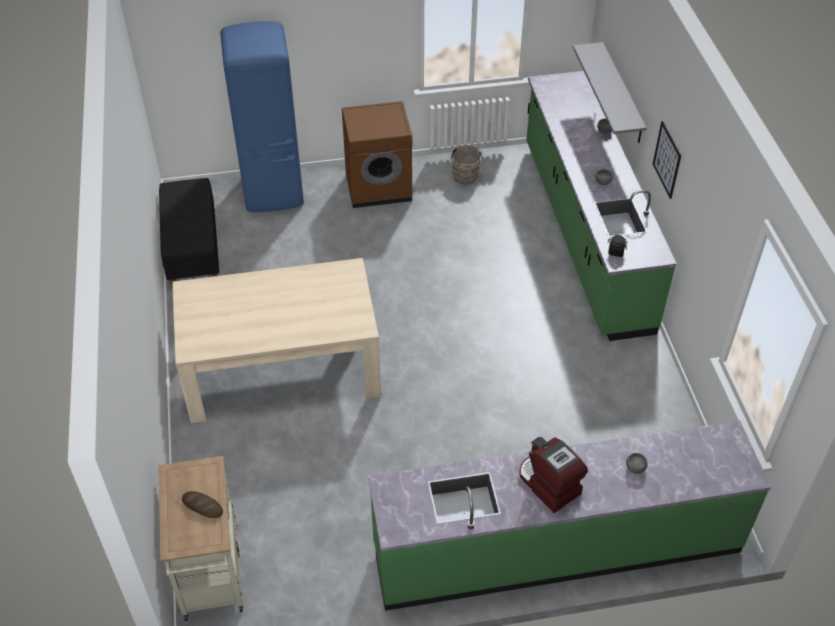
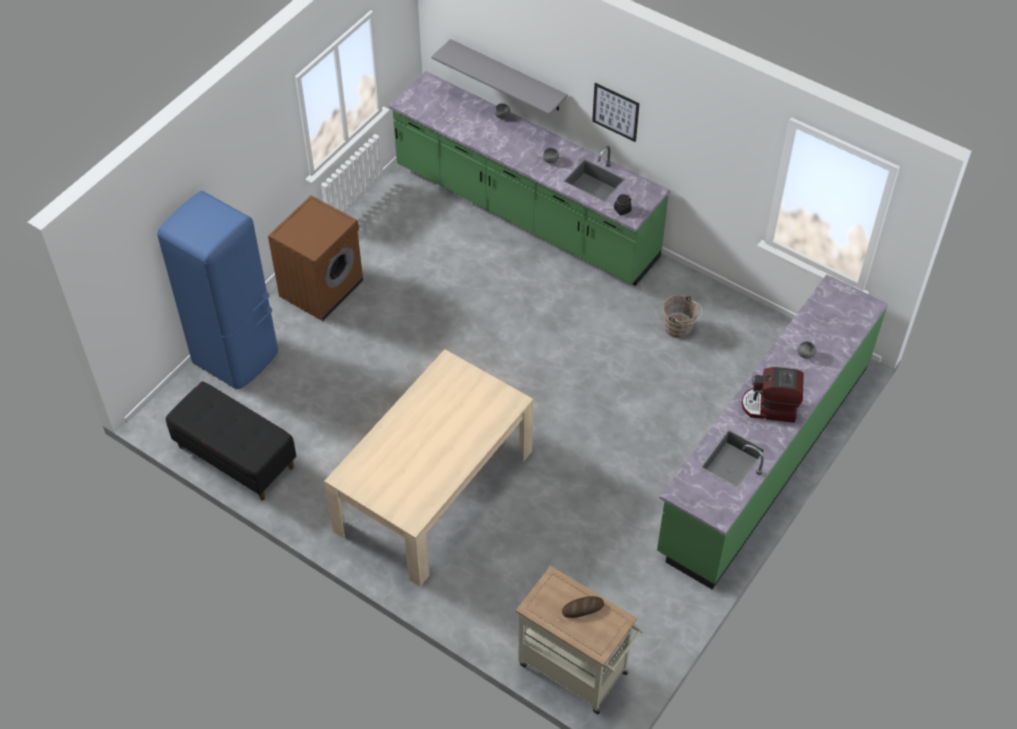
camera: 45 degrees left, 5 degrees up
(465, 178) = (381, 230): brown bucket -> brown bucket (680, 329)

